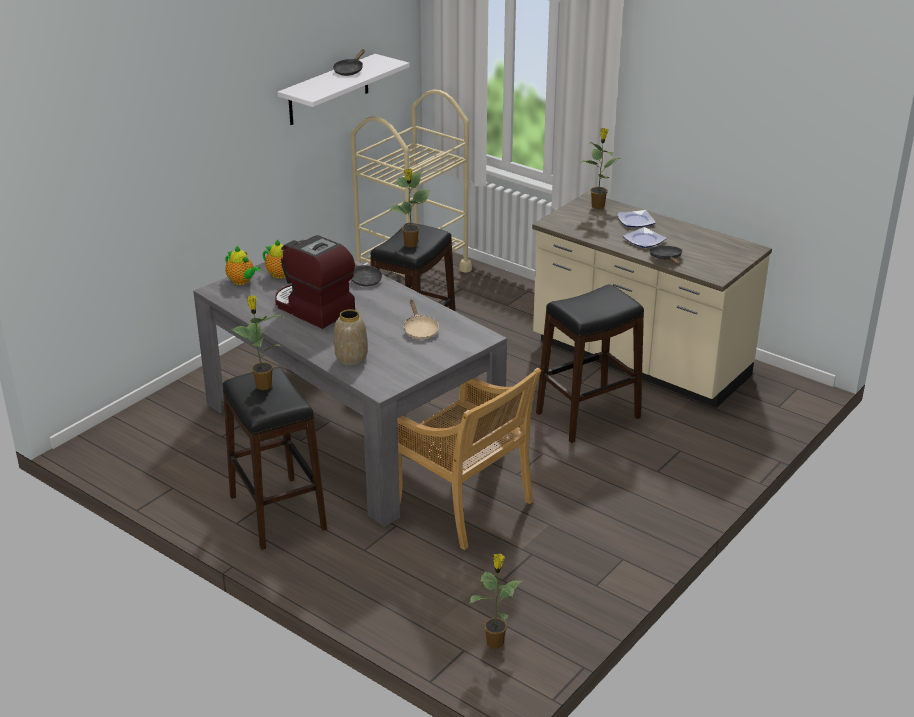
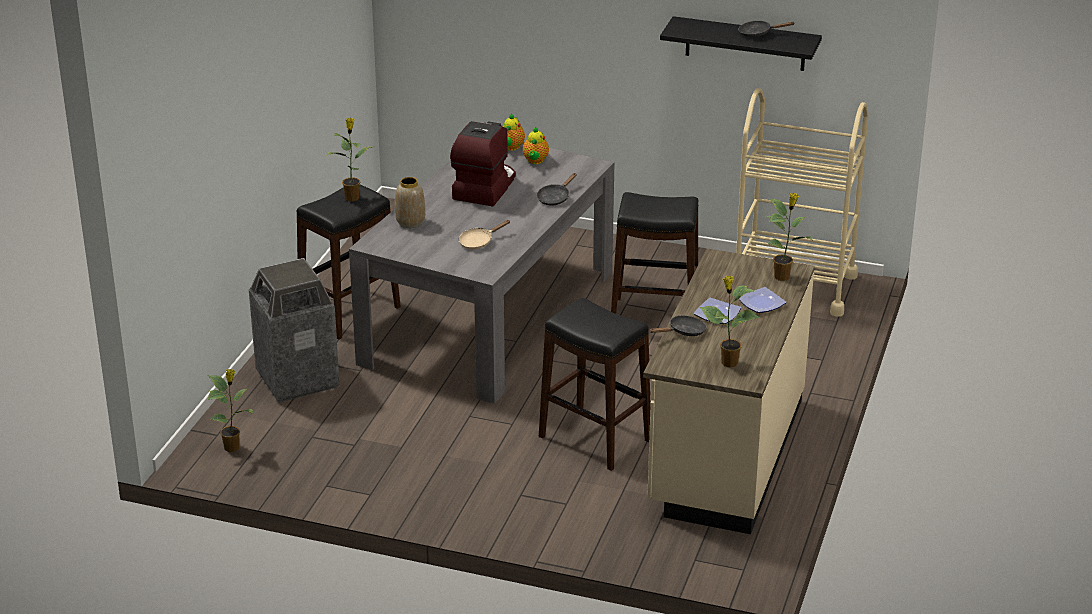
camera: 70 degrees right, 0 degrees up
(328, 90) = (745, 44): white shelf -> black shelf
(385, 572) = (297, 379): none -> trash can
(410, 244) = (646, 207): potted plant -> potted plant (728, 363)
(464, 506) = (405, 398): beige chair -> none

